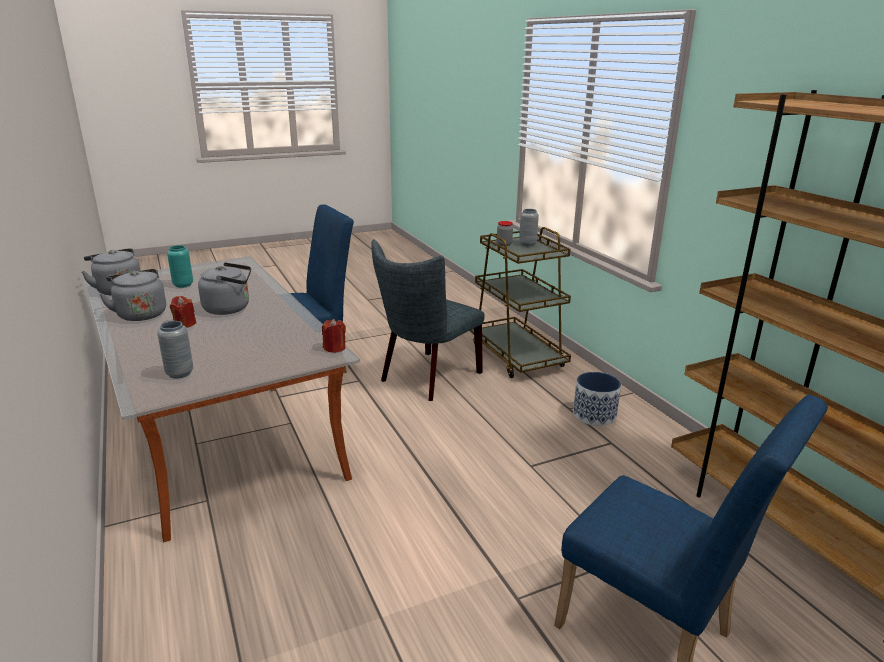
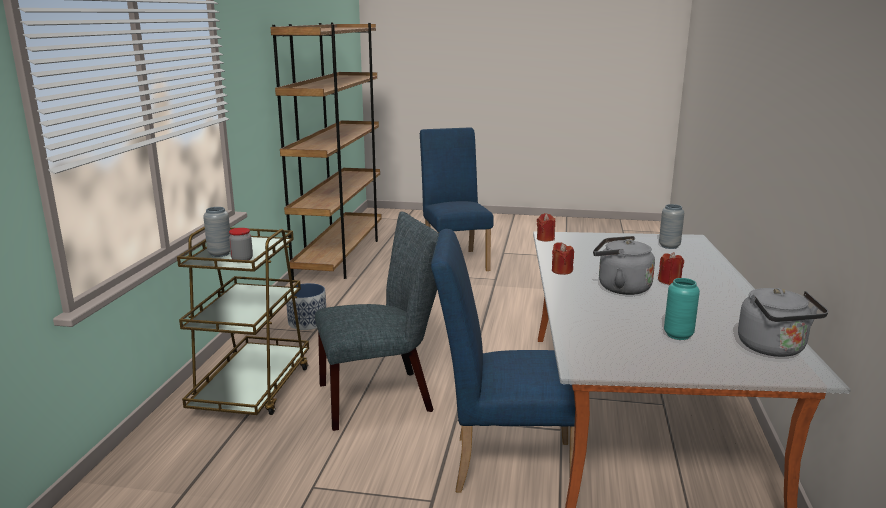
camera: 145 degrees left, 5 degrees down
(140, 314) = (722, 303): grey kettle -> none
(288, 312) = (561, 271): none -> red candle

